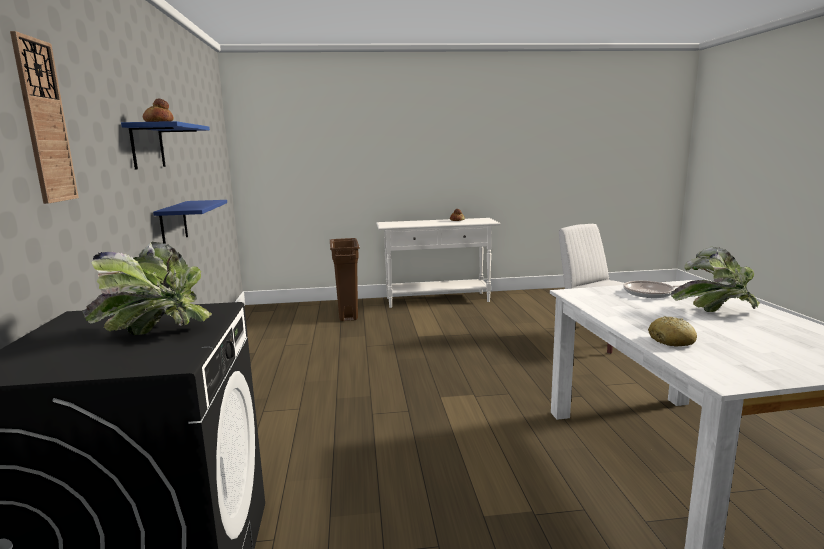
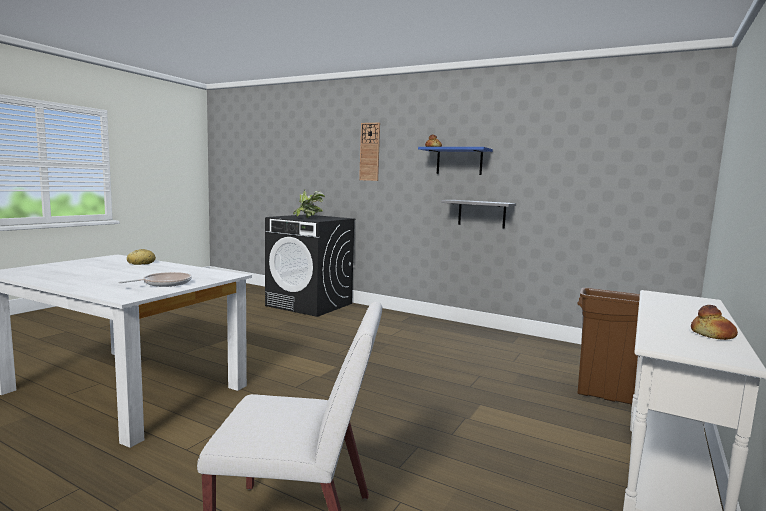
camera: 125 degrees right, 5 degrees down
(173, 224) = (481, 213): blue shelf -> grey shelf
(715, 310) = (107, 280): potted plant -> none

